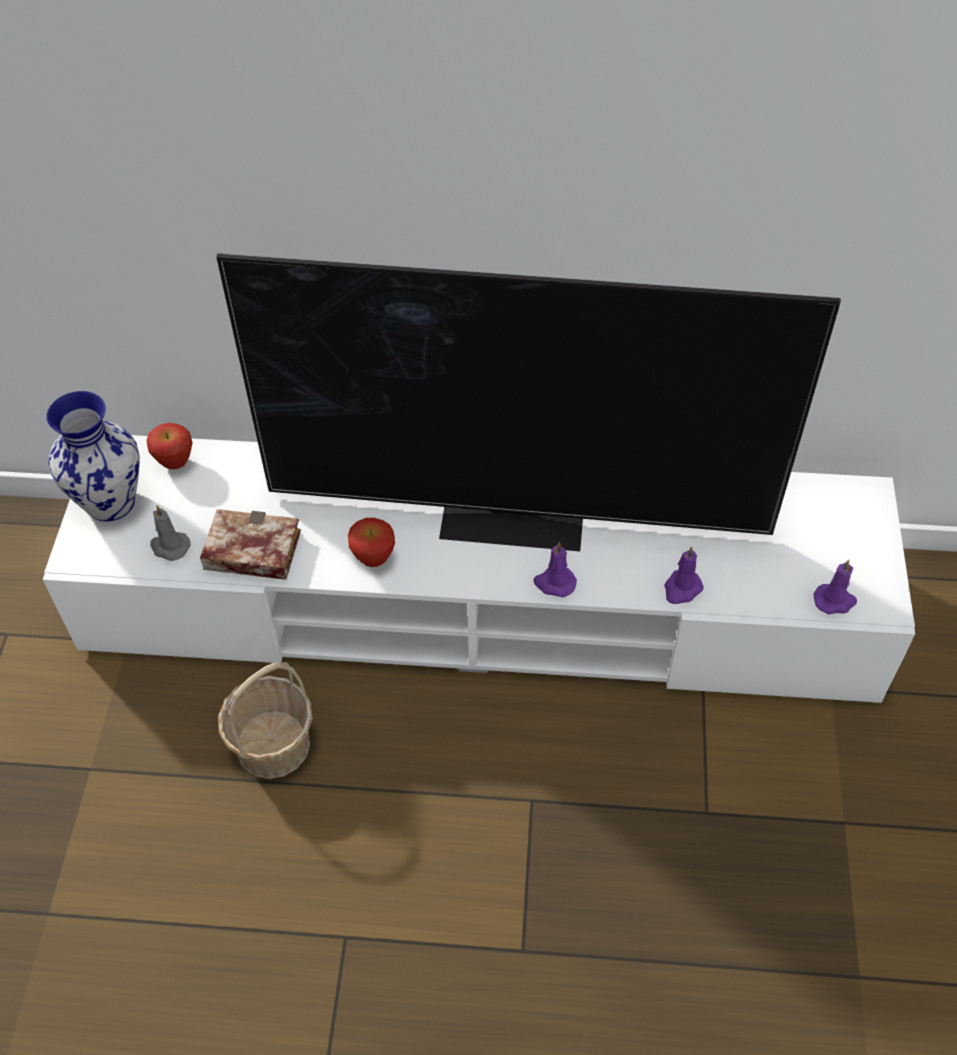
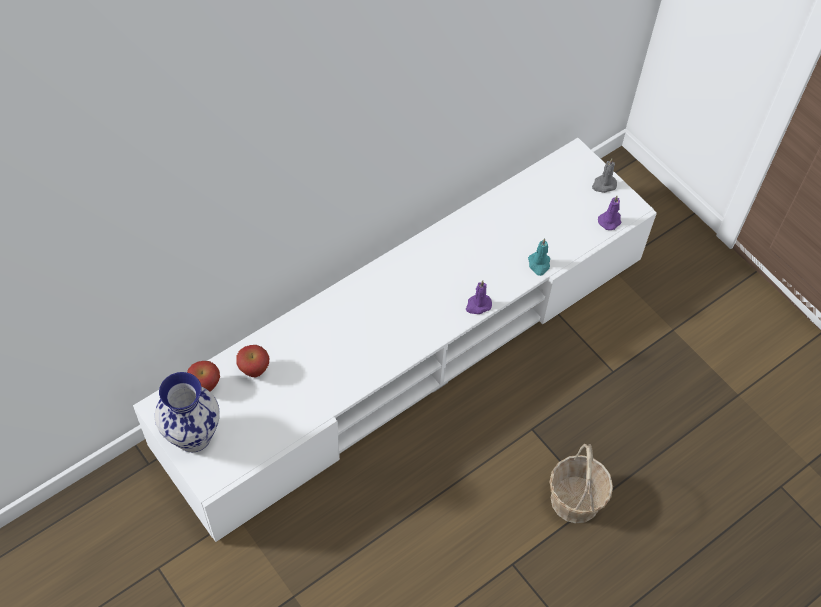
camera: 45 degrees left, 5 degrees up
(169, 546) = (257, 435): grey candle -> grey candle (603, 185)
(248, 553) = (305, 405): book -> none
(272, 745) = (378, 505): basket -> basket (575, 500)
(373, 559) = (376, 359): apple -> apple (254, 371)
(516, 514) = (422, 282): television -> none
(681, 589) = (539, 264): purple candle -> turquoise candle

